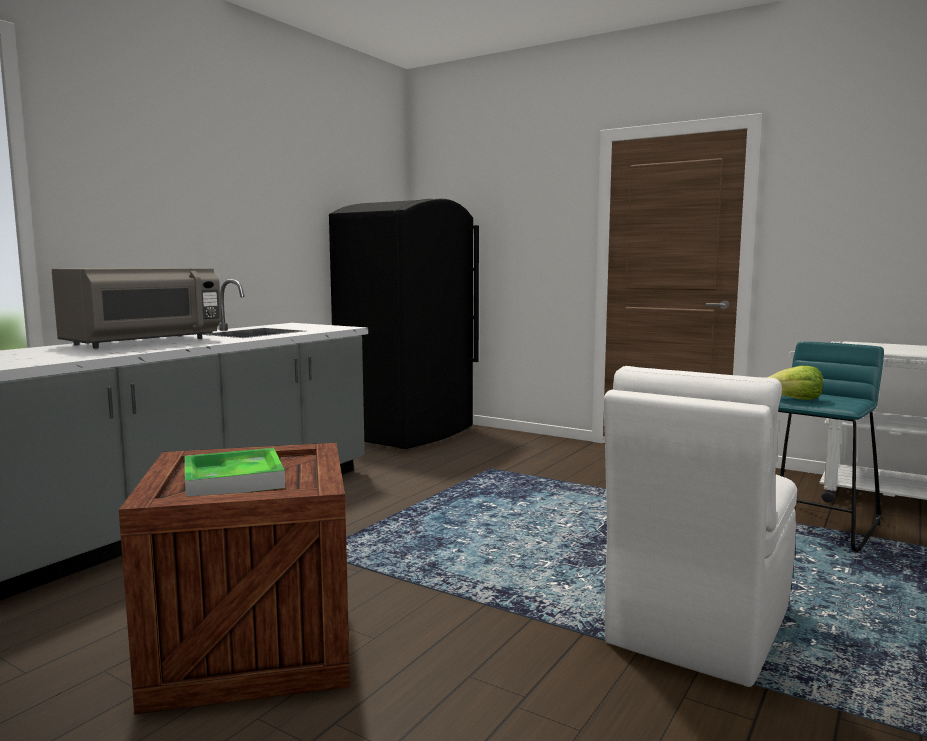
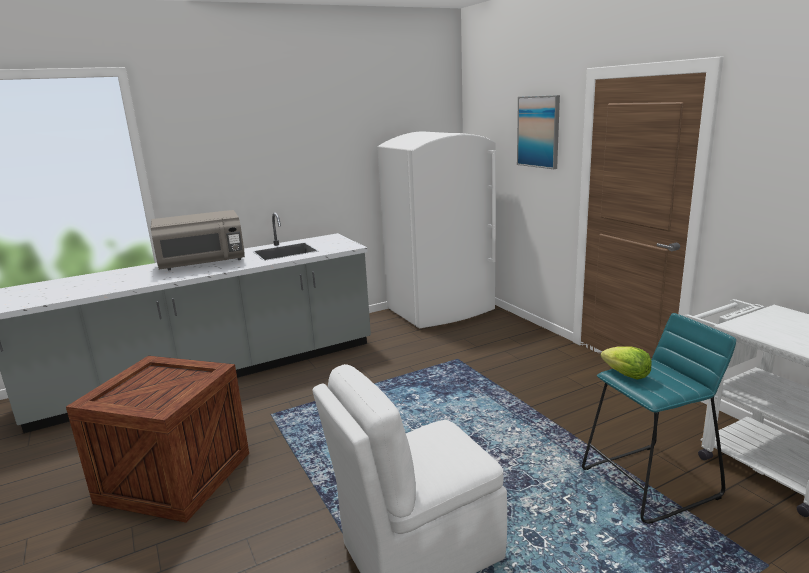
camera: 30 degrees right, 10 degrees up
(233, 480) = (147, 389): tray -> none
(408, 433) = (441, 310): black fridge -> white fridge
(533, 203) = (538, 131): none -> picture

